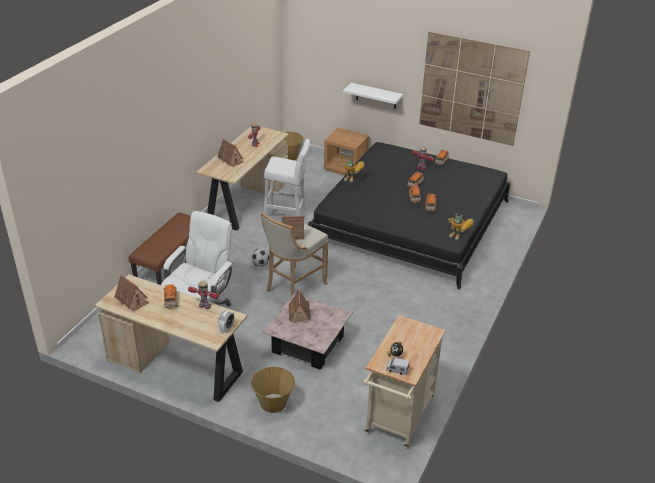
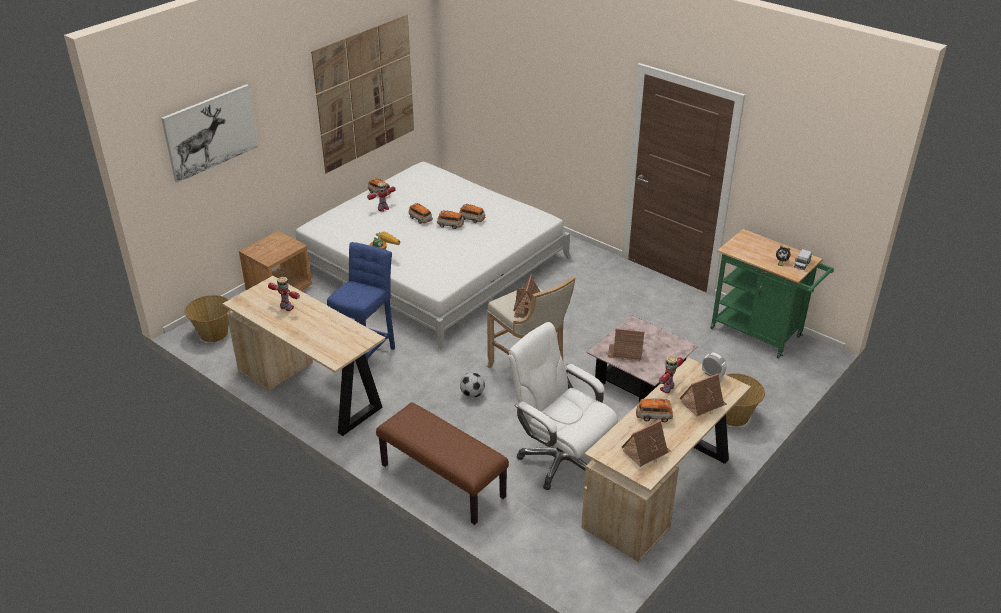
camera: 75 degrees left, 0 degrees up
(231, 160) = (319, 334): toy house -> toy house (703, 403)
(287, 214) = (366, 355): white stool -> blue stool
(339, 42) = (211, 132): none -> picture
(376, 96) = (271, 174): white shelf -> none
(398, 419) = (761, 334): beige cart -> green cart
(411, 221) = (431, 263): black bed -> white bed
(459, 237) = (538, 213): toy robot -> none

